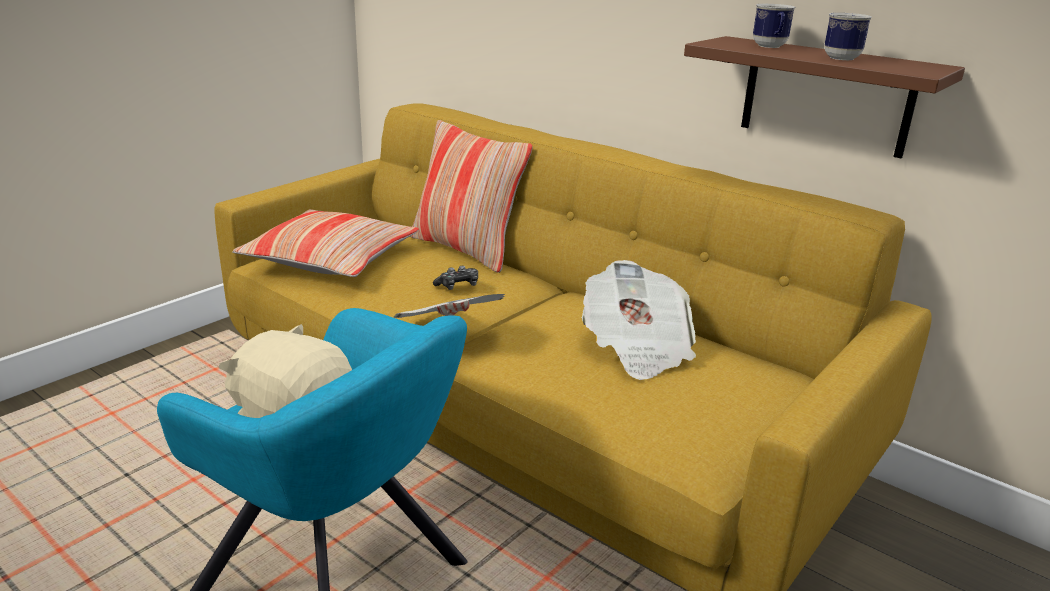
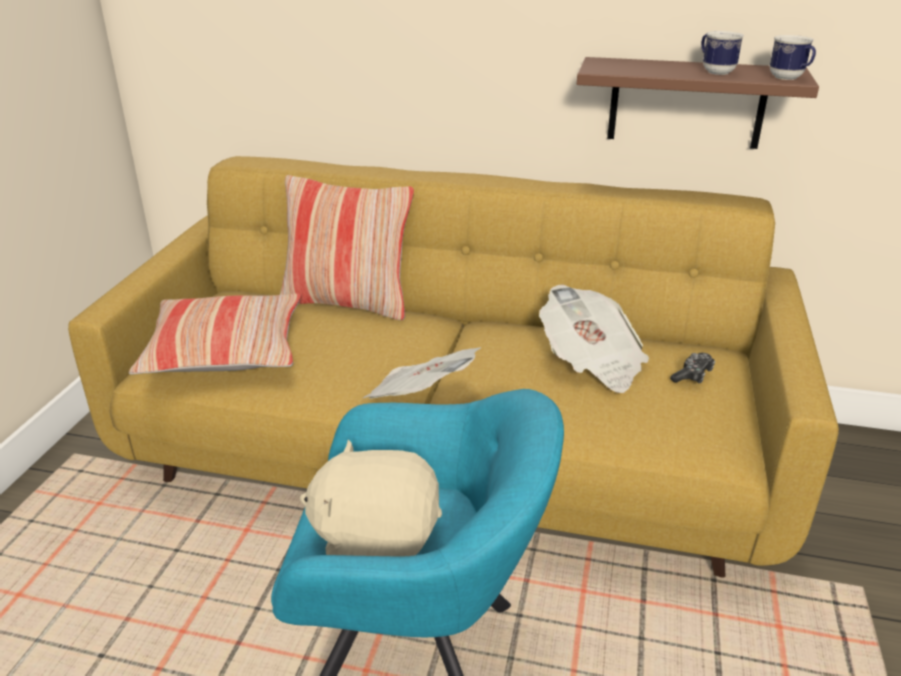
camera: 25 degrees left, 5 degrees up
(458, 286) = (383, 345): game controller -> game controller (692, 375)
(770, 47) = (646, 66): mug -> mug (789, 78)

